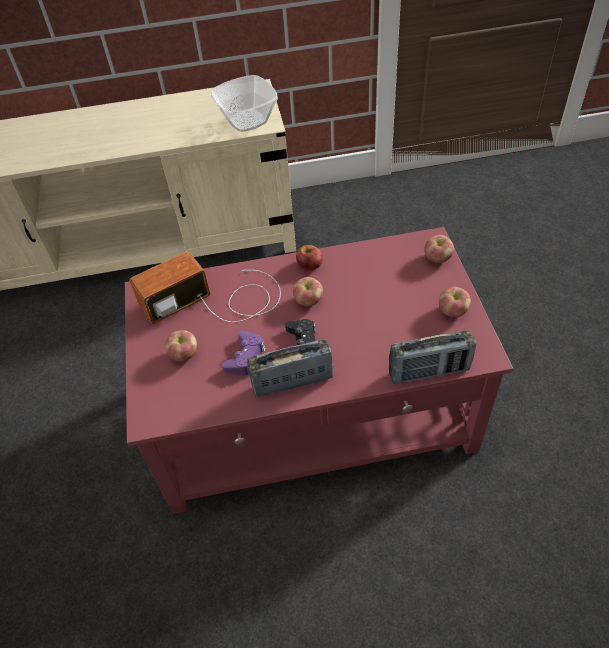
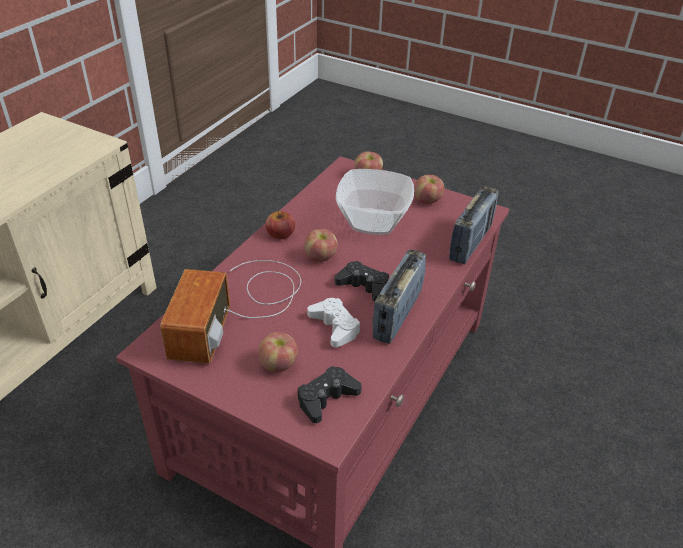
camera: 55 degrees left, 10 degrees down
(177, 398) = (326, 398): none -> black game controller
(245, 357) = (335, 327): purple game controller -> white game controller
(246, 121) = (72, 150): bowl -> bowl (372, 222)

